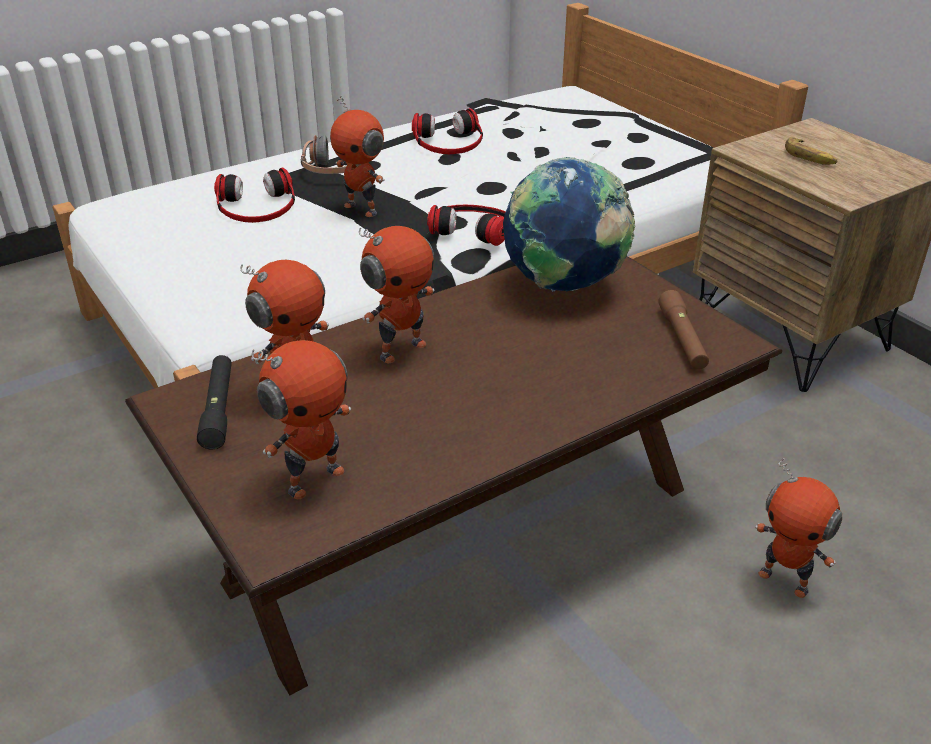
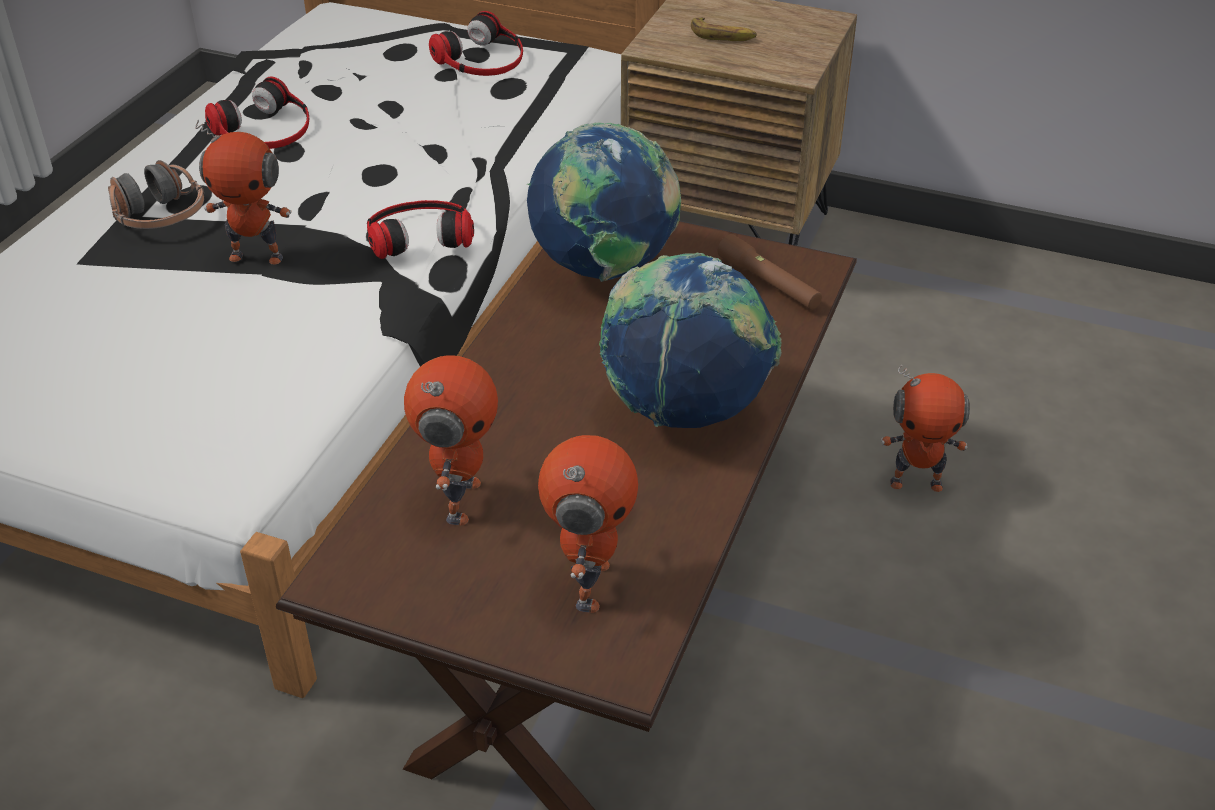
camera: 35 degrees left, 5 degrees up
(218, 409) = (402, 562): black flashlight -> none
(257, 206) = (112, 301): headphones -> headphones (482, 58)
(401, 349) = (519, 409): toy robot -> none
(516, 398) = (685, 410): none -> globe

